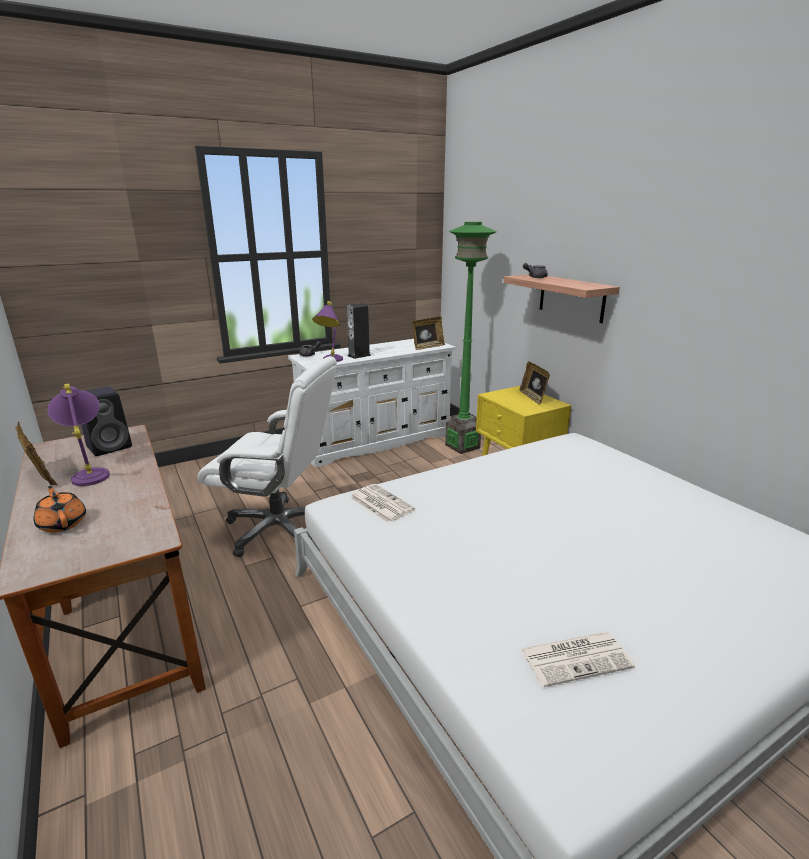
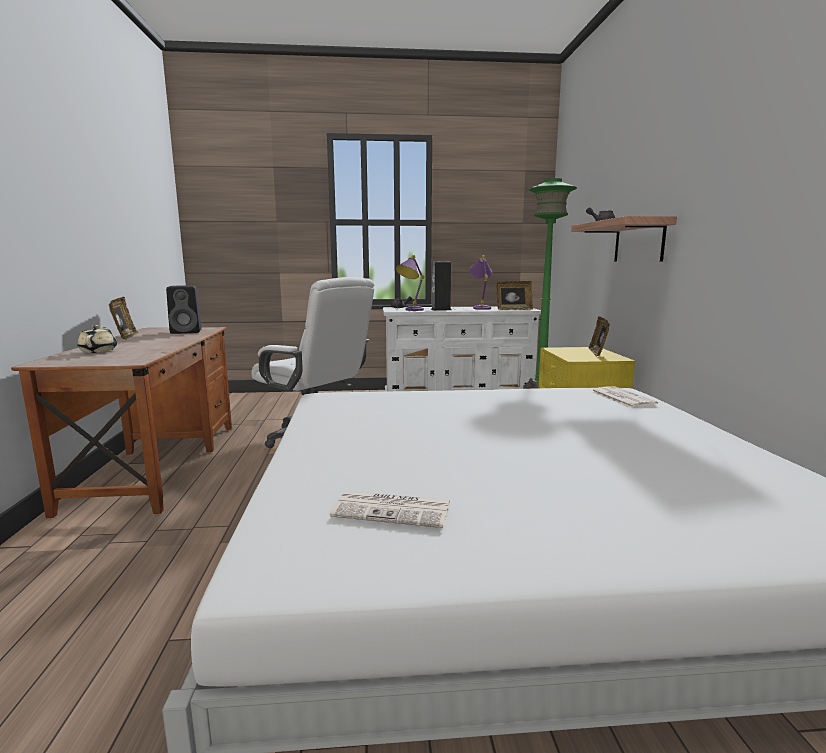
camera: 25 degrees right, 10 degrees down
(63, 523) = (99, 351): orange teapot -> beige teapot
(91, 473) = (154, 338): purple table lamp -> purple table lamp (480, 308)
(380, 503) = (361, 399): newspaper -> newspaper (621, 398)

